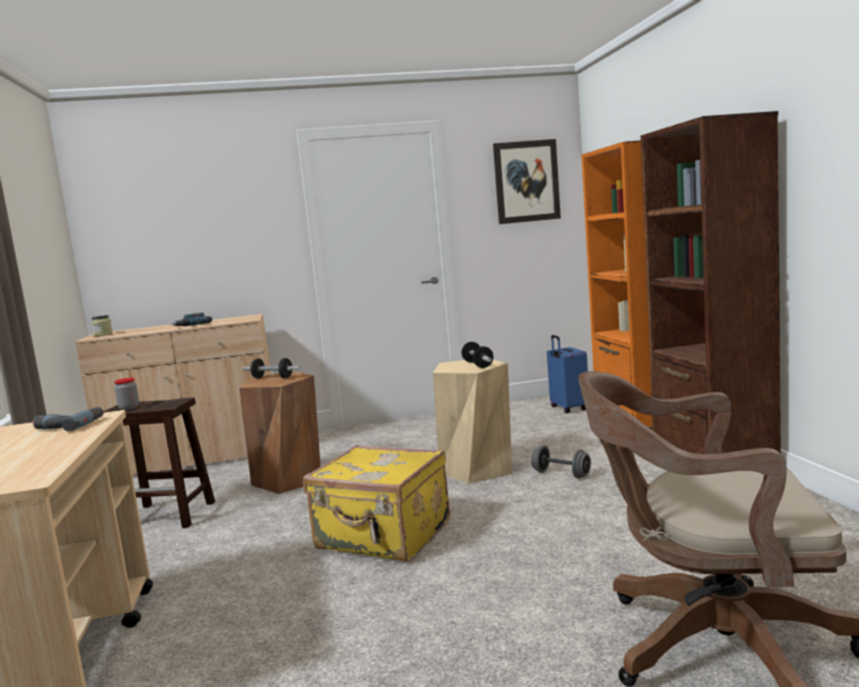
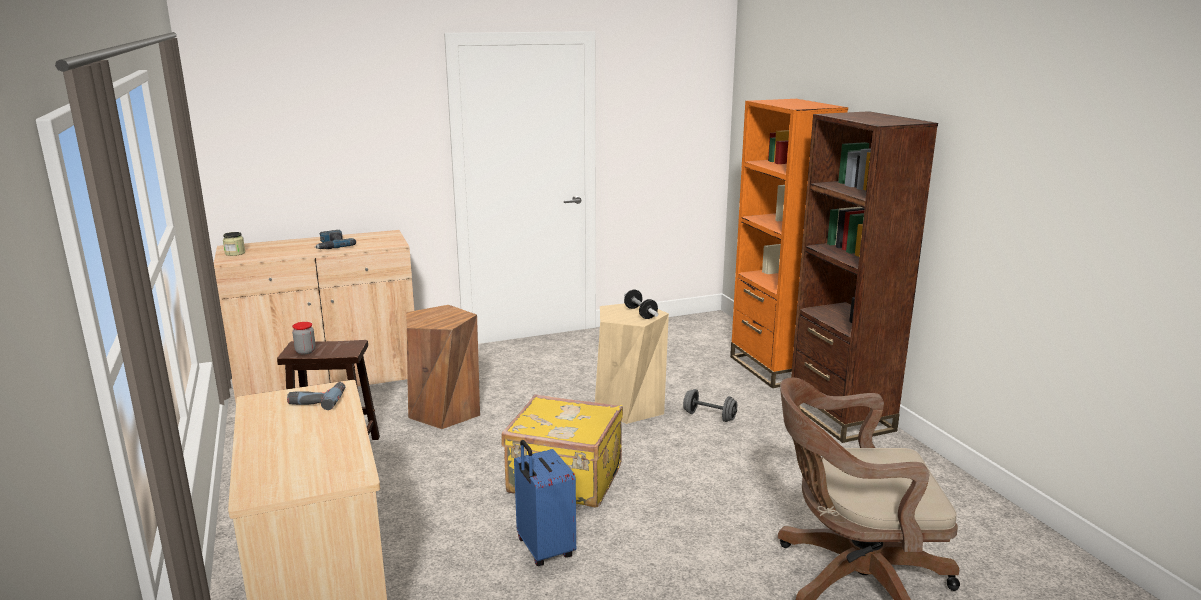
camera: 10 degrees left, 10 degrees up
(272, 378) = (434, 315): dumbbell -> none
(526, 181) = (676, 101): picture -> none
(568, 409) = (700, 335): blue suitcase -> blue suitcase (543, 549)

